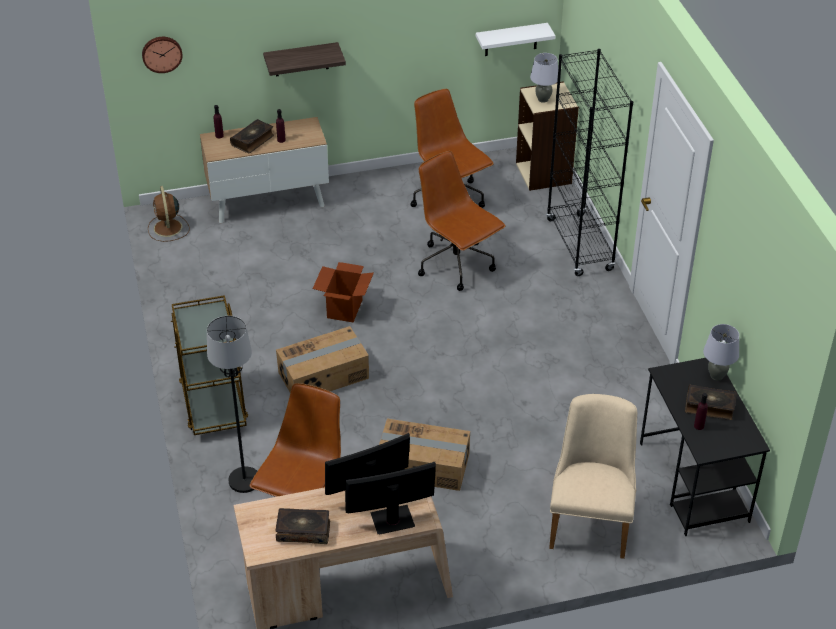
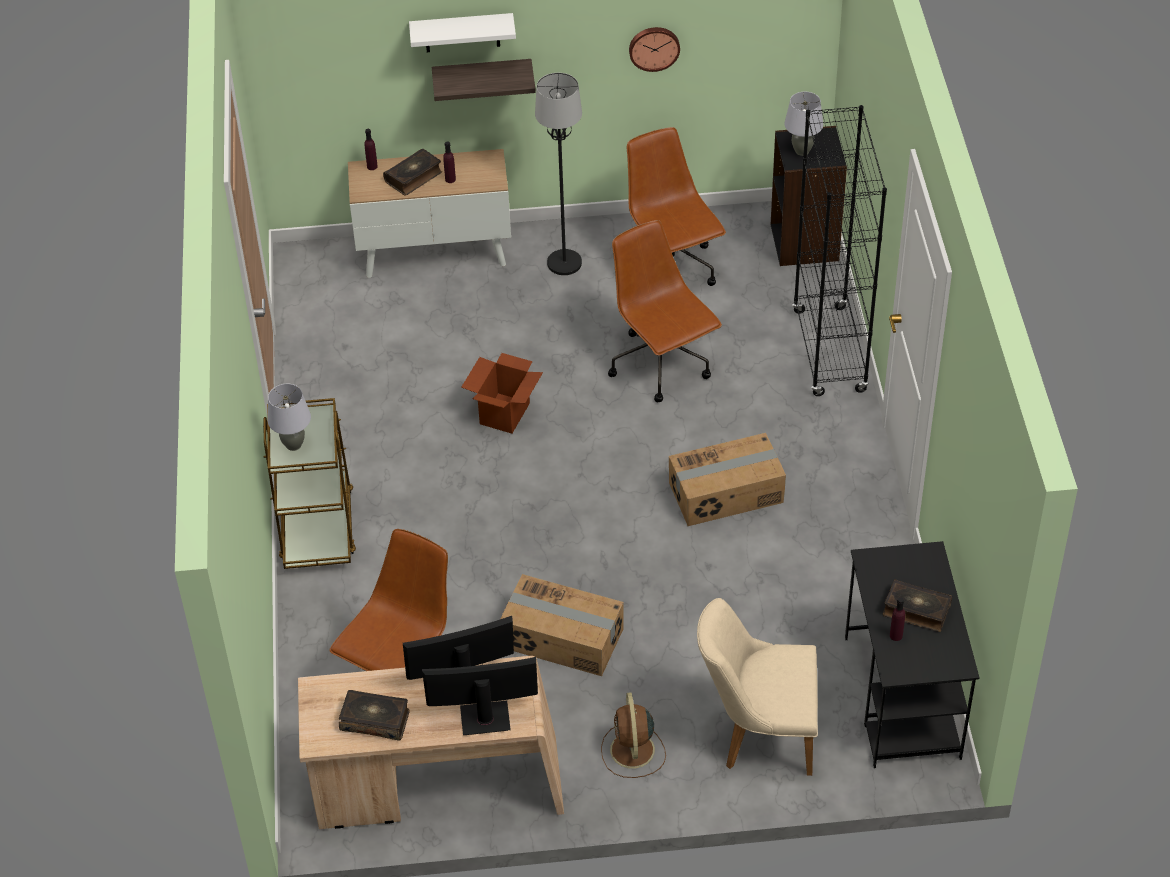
camera: 10 degrees right, 5 degrees up
(161, 53) = (298, 62): wall clock -> wall clock (654, 47)
(168, 228) = (300, 279): brown fan -> brown fan (632, 752)
(244, 480) = (338, 633): black floor lamp -> black floor lamp (564, 263)
(324, 376) = (461, 503): cardboard box -> cardboard box (726, 493)
(511, 39) = (768, 66): white shelf -> white shelf (462, 32)
(544, 173) = (805, 242): beige bookcase -> black bookcase
(590, 520) = (758, 734): beige chair -> beige chair turned 105 degrees counterclockwise
(716, 376) = (936, 570): grey table lamp -> grey table lamp (293, 445)

